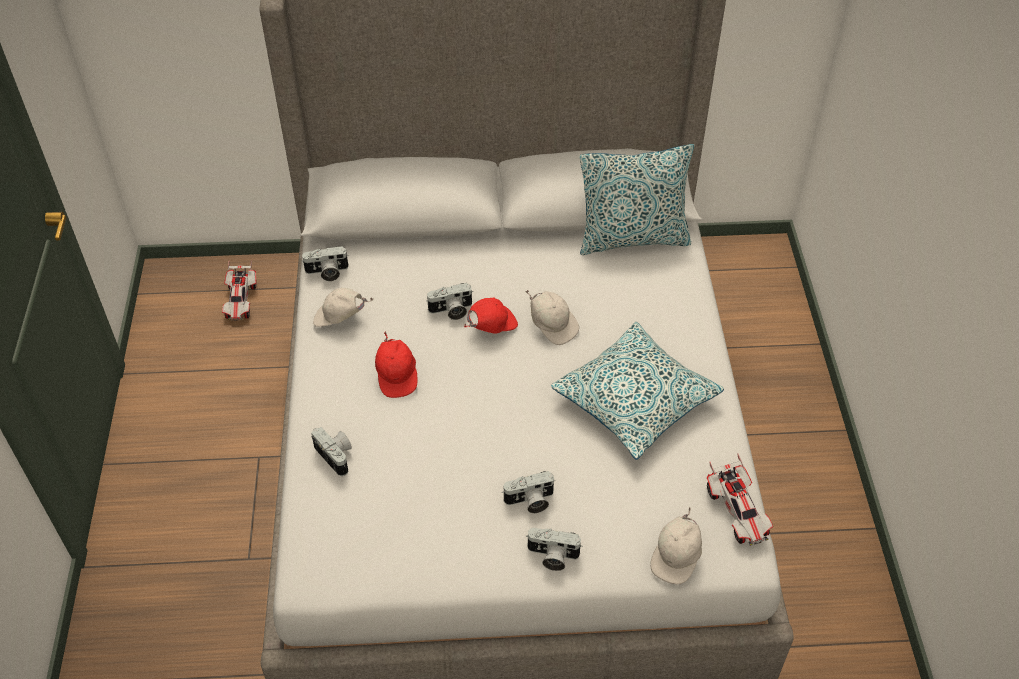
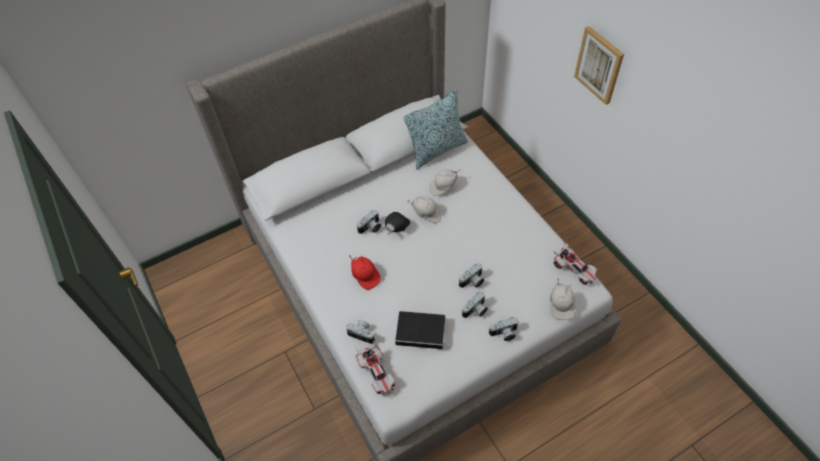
camera: 25 degrees left, 5 degrees up
(241, 301) = (218, 269): toy car -> toy car (377, 373)
(327, 272) = (289, 235): camera -> camera (472, 282)
(340, 319) = (314, 258): white cap -> white cap (443, 187)
(425, 493) = (422, 331): none -> book
(491, 326) = (396, 227): red cap -> black cap
(635, 400) = (491, 235): pillow -> none
(934, 177) = (599, 65): none -> picture

